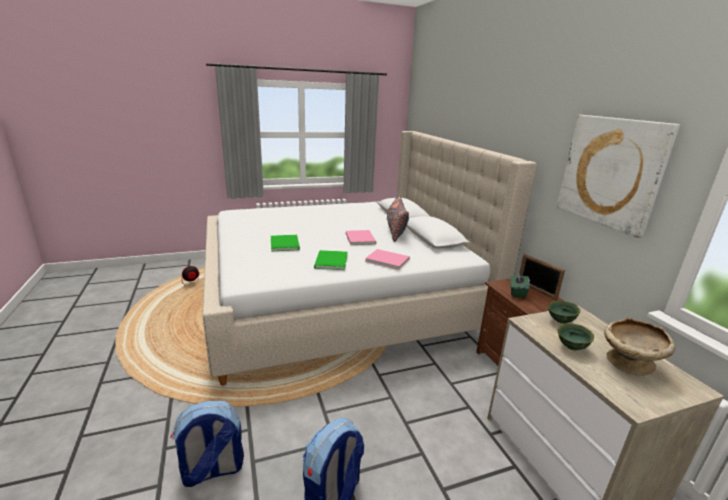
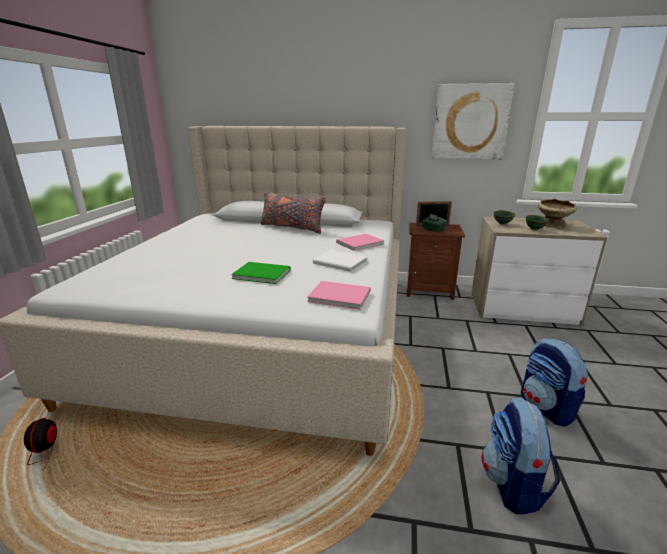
camera: 60 degrees left, 0 degrees up
(330, 262) = (340, 263): green book -> white book
(361, 238) = (293, 242): pink book -> pink book (338, 295)

